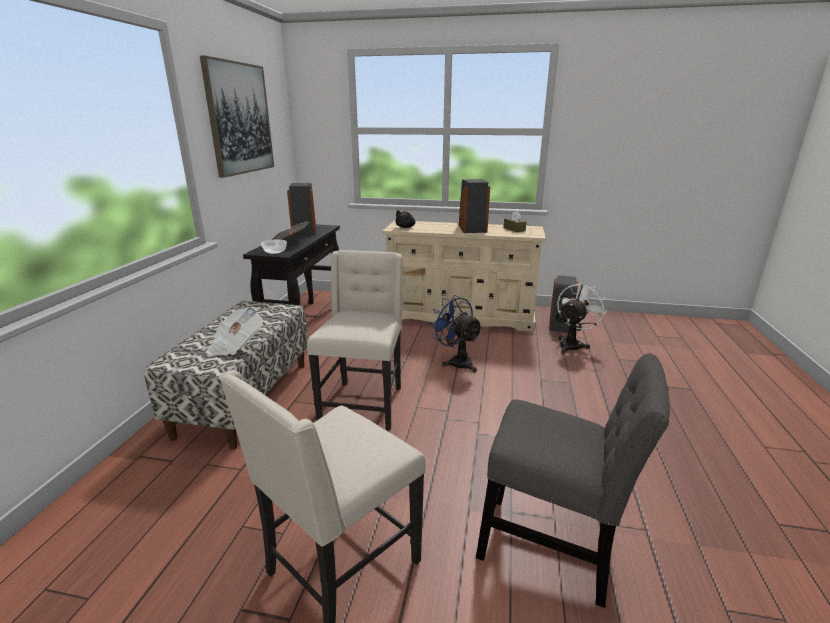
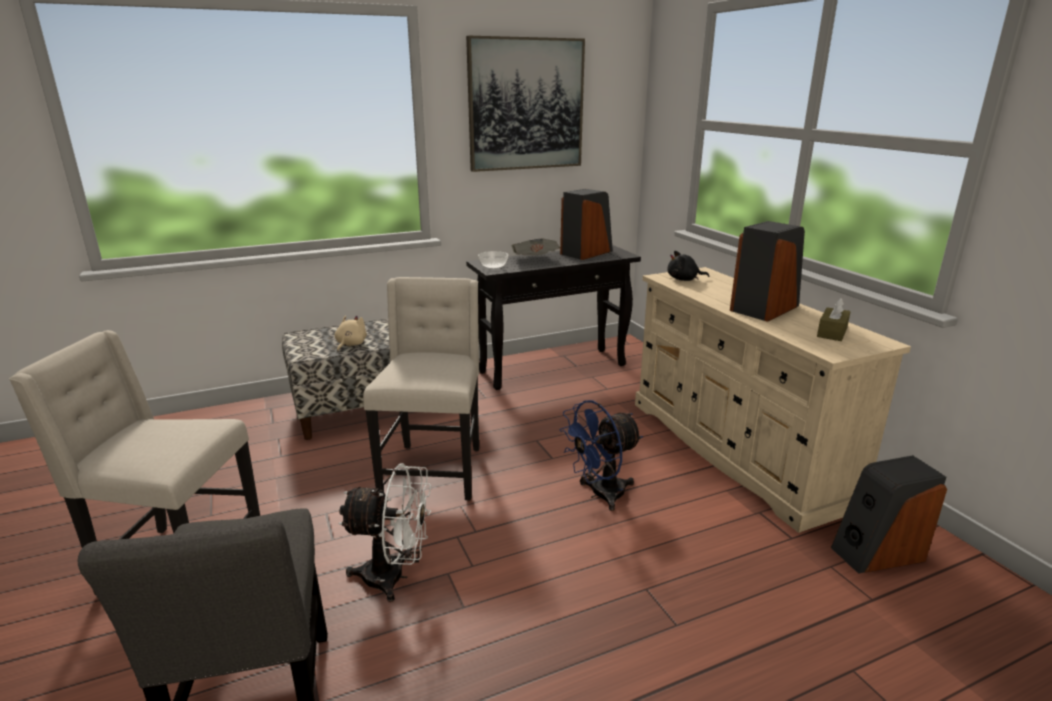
camera: 55 degrees right, 0 degrees up
(236, 345) = (350, 344): newspaper -> beige plush toy
(363, 404) = (433, 470): beige chair -> beige chair turned 60 degrees counterclockwise
(456, 361) = (600, 495): blue fan -> blue fan turned 135 degrees counterclockwise
(572, 344) = (819, 590): white fan -> white fan (394, 577)

